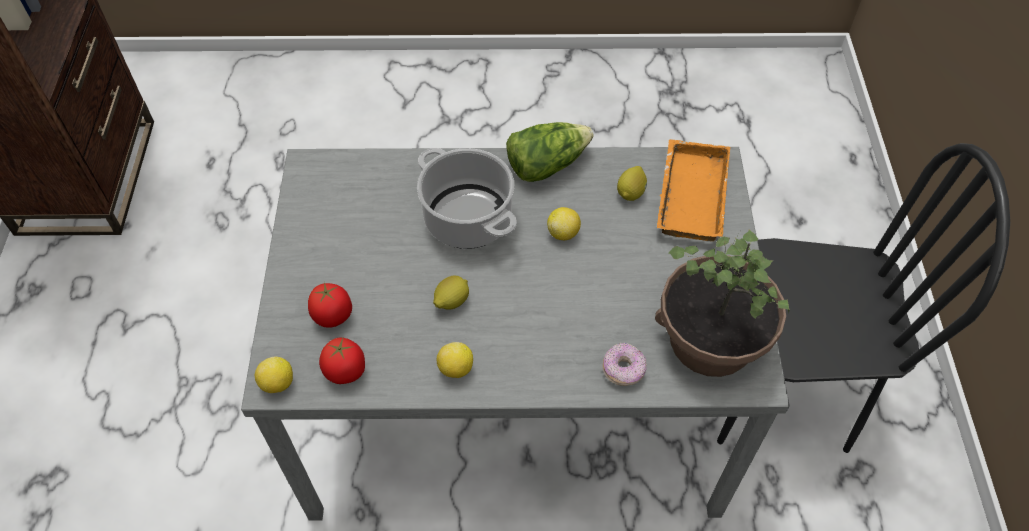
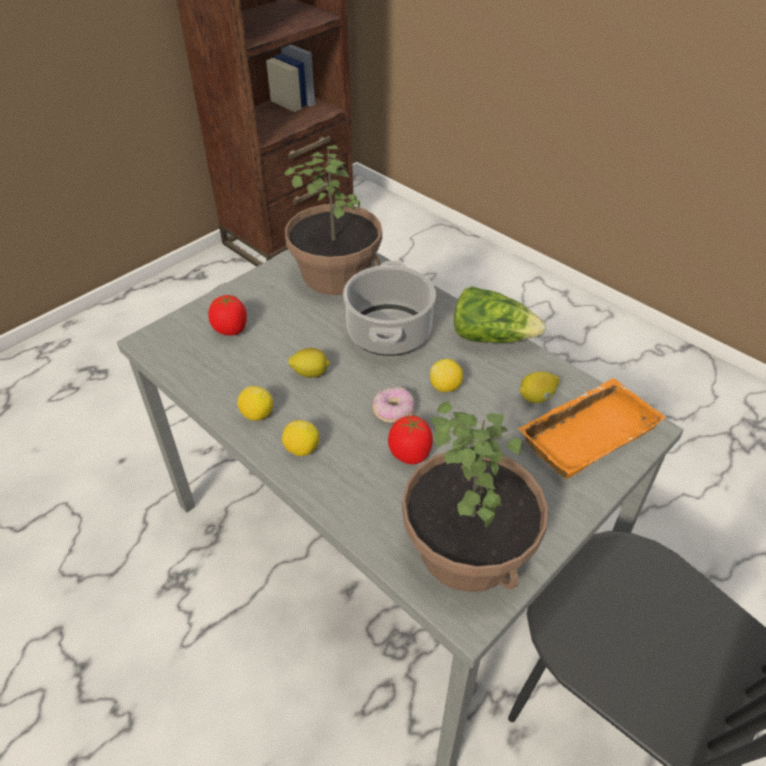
camera: 45 degrees right, 10 degrees down
(277, 383) = (151, 342): lemon -> lemon (301, 449)
(346, 371) = (194, 364): tomato -> tomato (410, 454)
(356, 195) = (336, 274): none -> potted plant
(623, 369) = (368, 510): donut -> donut (393, 412)

